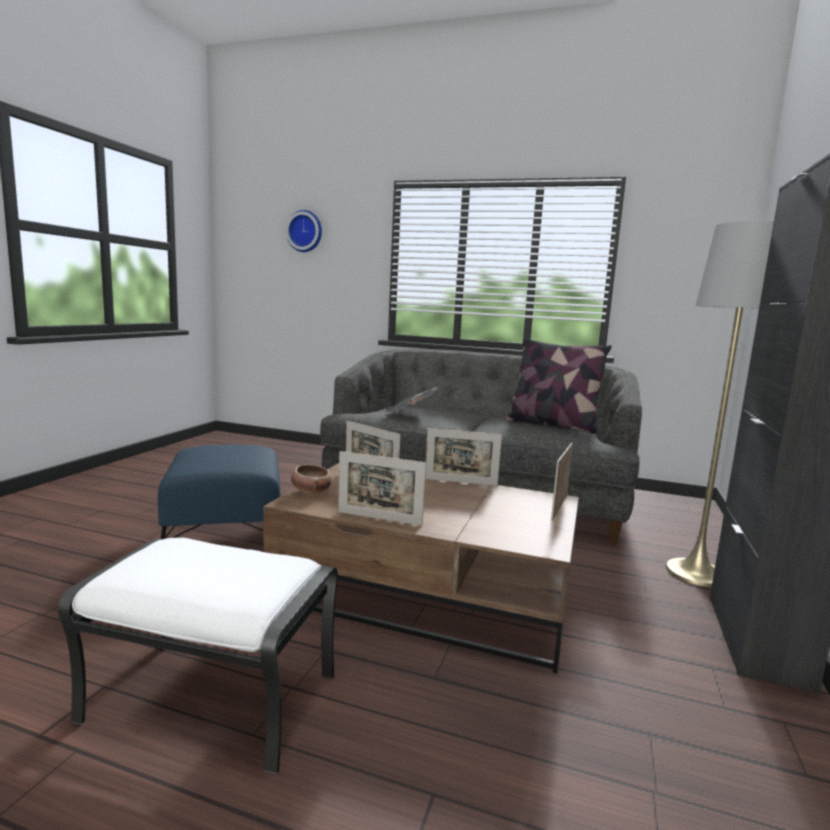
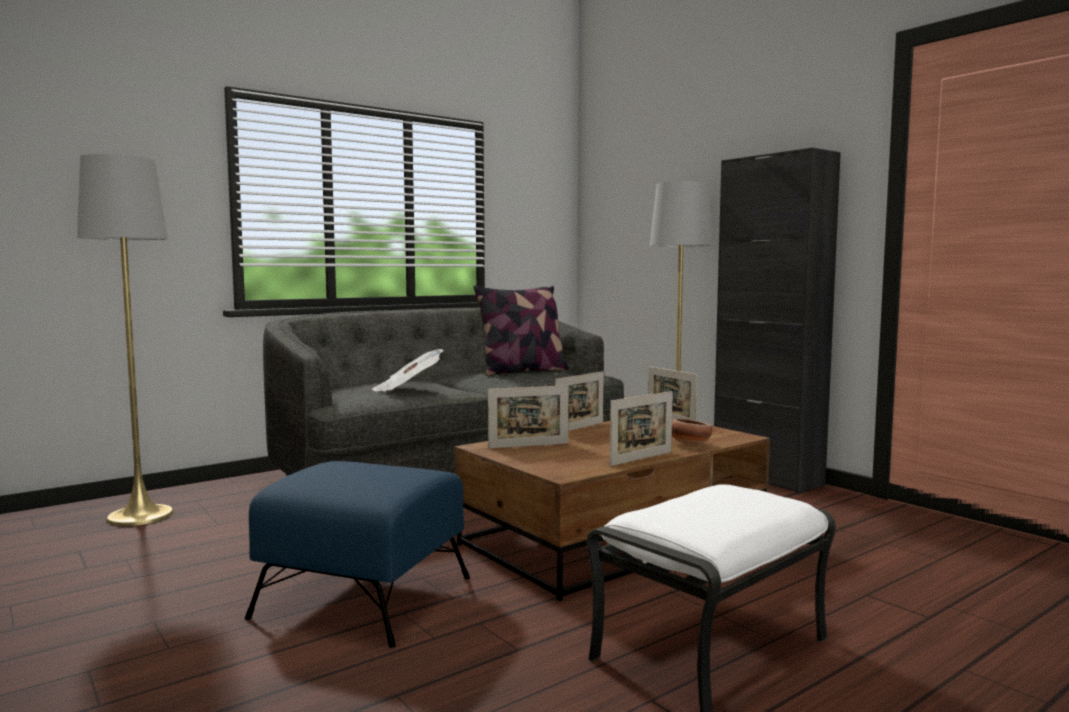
camera: 55 degrees left, 5 degrees down
(292, 457) = (140, 516): none -> grey floor lamp
(305, 231) = (66, 144): wall clock -> none
(311, 491) = (540, 465): bowl -> bowl (688, 444)

